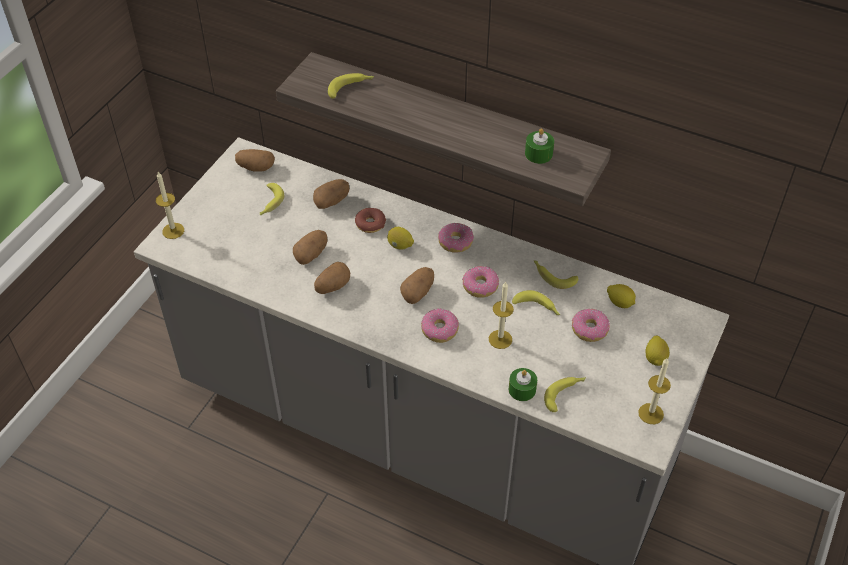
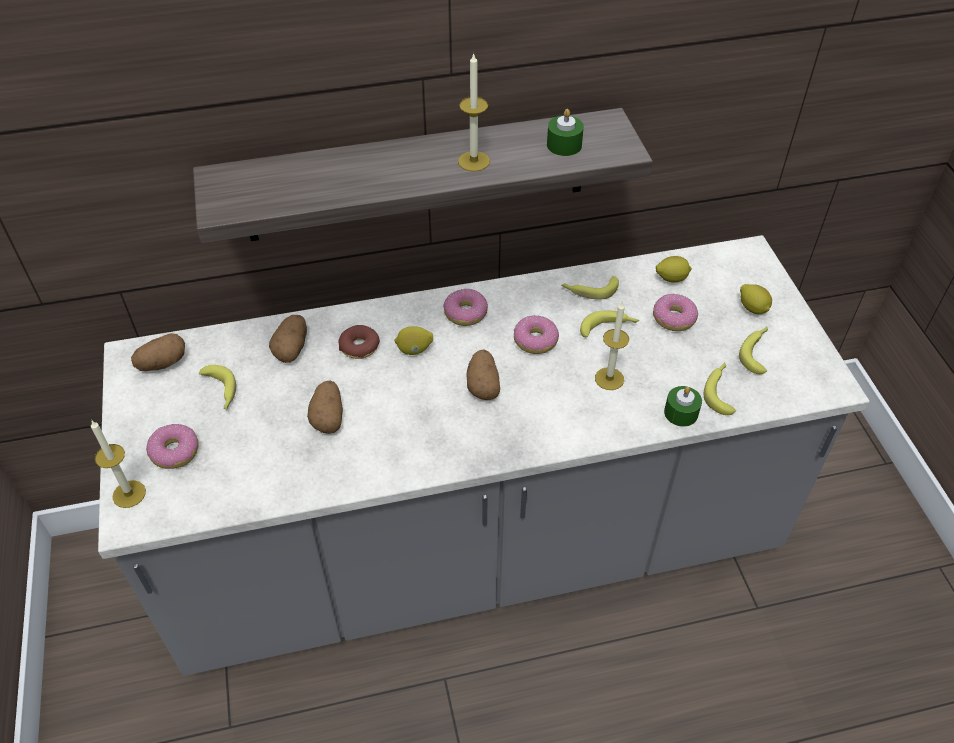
camera: 40 degrees left, 0 degrees up
(332, 286) = (388, 435): potato -> none
(351, 88) = (288, 181): banana -> banana (757, 352)
(439, 330) = (544, 407): donut -> donut (174, 452)
(651, 413) = (804, 359): candle -> candle (473, 161)

